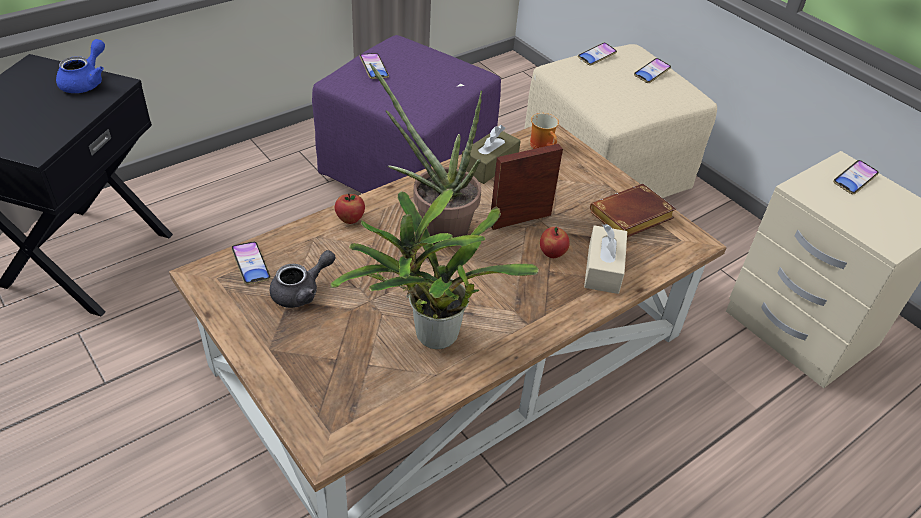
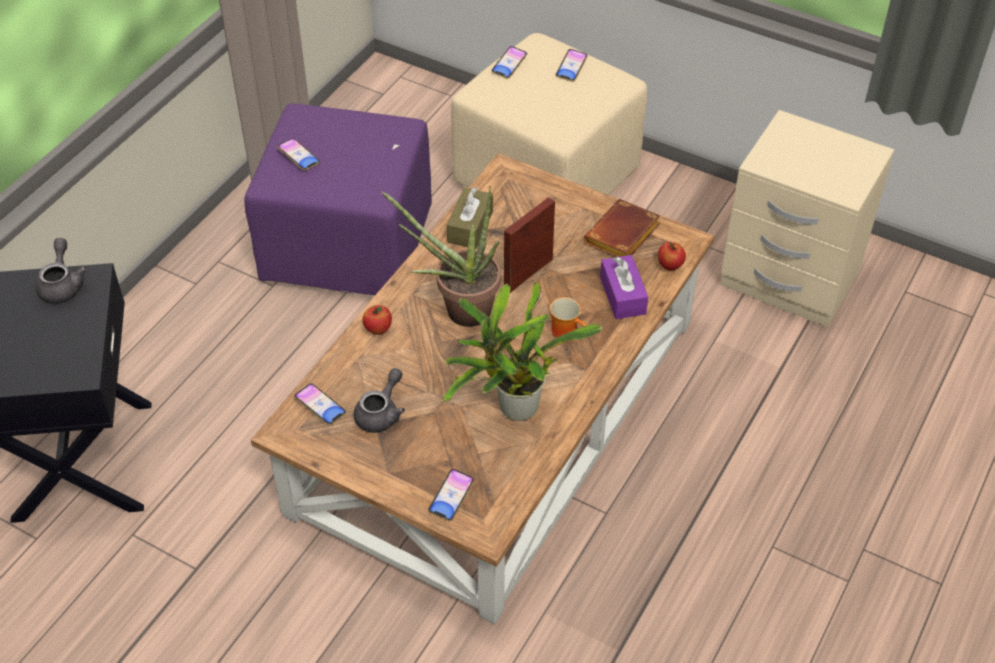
camera: 20 degrees left, 5 degrees up
(86, 82) = (62, 285): blue teapot -> grey teapot
(543, 146) = (508, 187): mug -> mug (567, 331)
(552, 253) = (573, 297): apple -> apple (670, 266)
(603, 269) = (622, 295): beige tissue box -> purple tissue box
(854, 180) = (800, 138): phone -> phone (451, 497)

